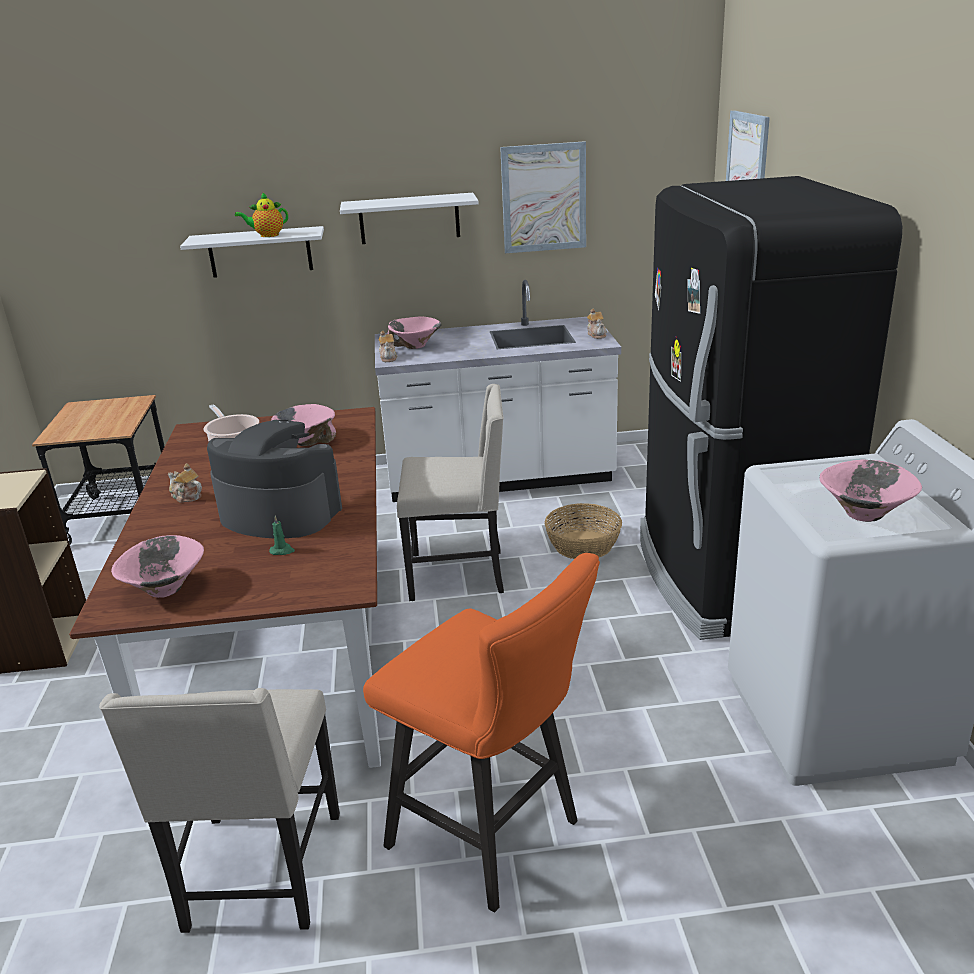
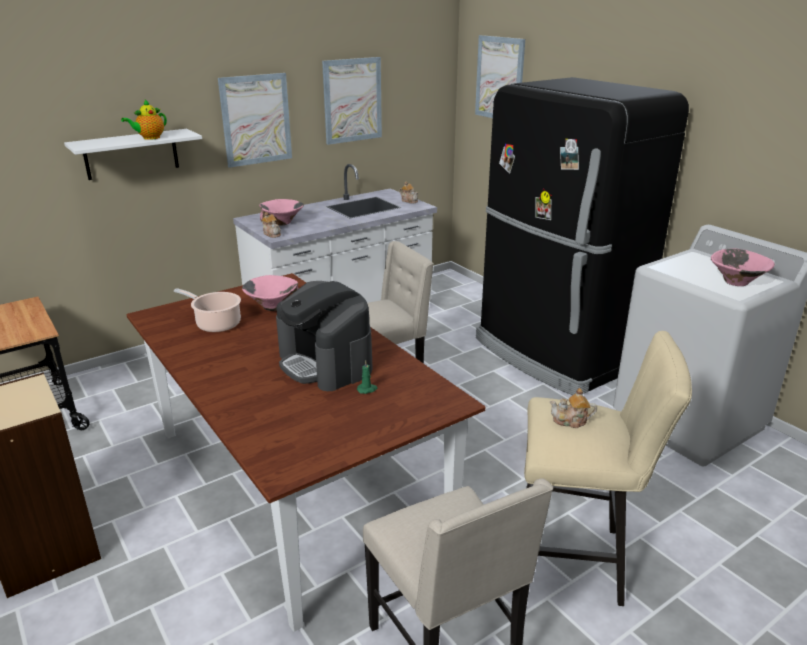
camera: 30 degrees left, 0 degrees up
(165, 590) = (309, 442): pink bowl -> none
(186, 496) = (223, 368): teapot -> teapot (571, 421)
(279, 513) = (325, 363): coffee machine -> coffee machine turned 120 degrees counterclockwise
(409, 218) = (256, 119): white shelf -> picture
(494, 838) = (577, 560): orange stool -> beige stool
(583, 545) = (447, 354): basket -> none

